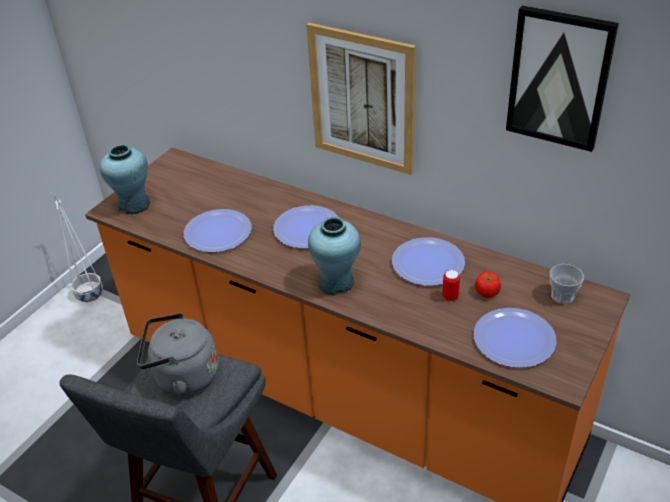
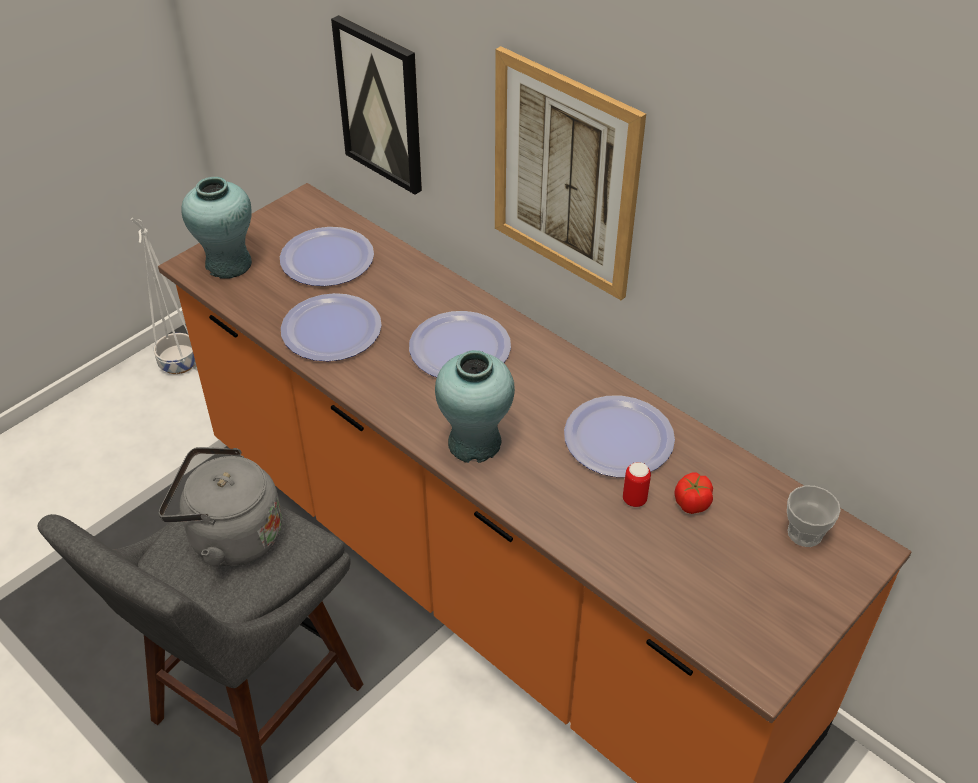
camera: 10 degrees right, 5 degrees up
(514, 339) = (708, 588): plate -> plate (327, 259)
(559, 78) = (848, 211): picture -> picture (381, 105)

